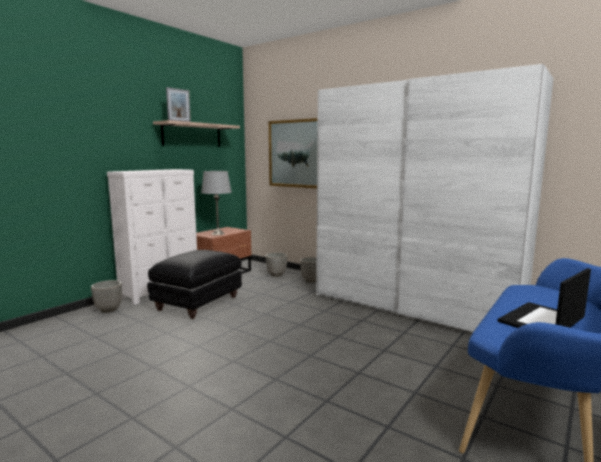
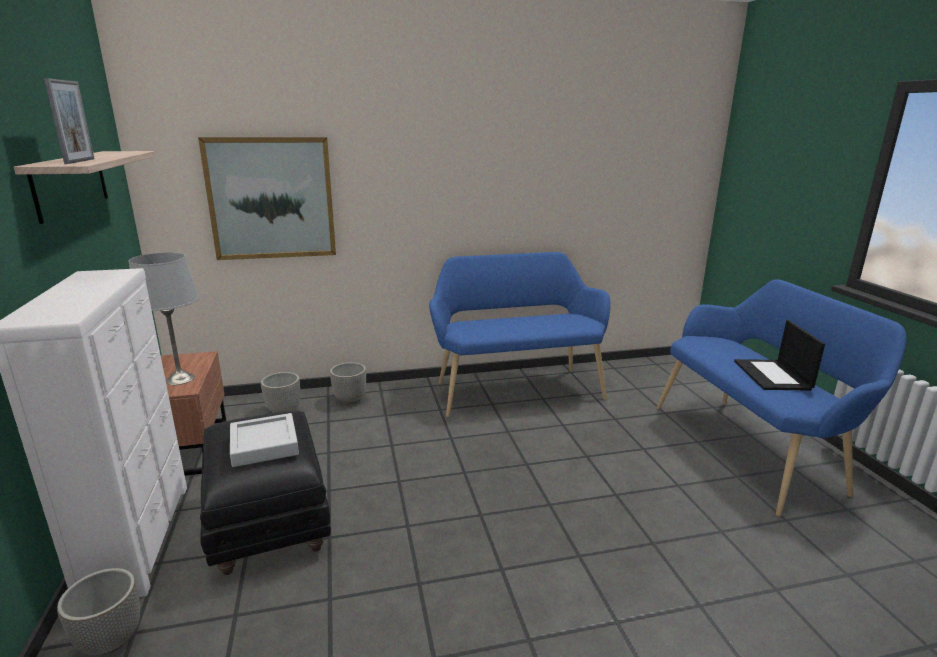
camera: 50 degrees left, 10 degrees up
(192, 256) = (264, 445): none -> grey tray
(413, 306) = (515, 388): white wardrobe -> blue bench

